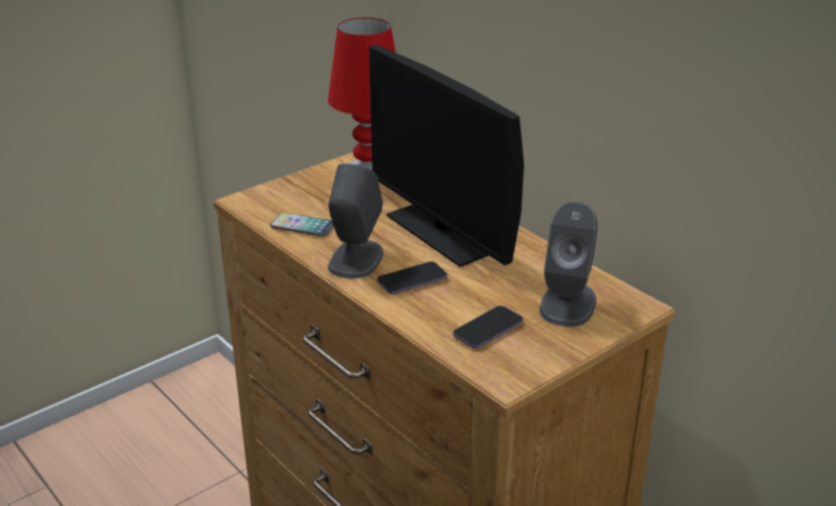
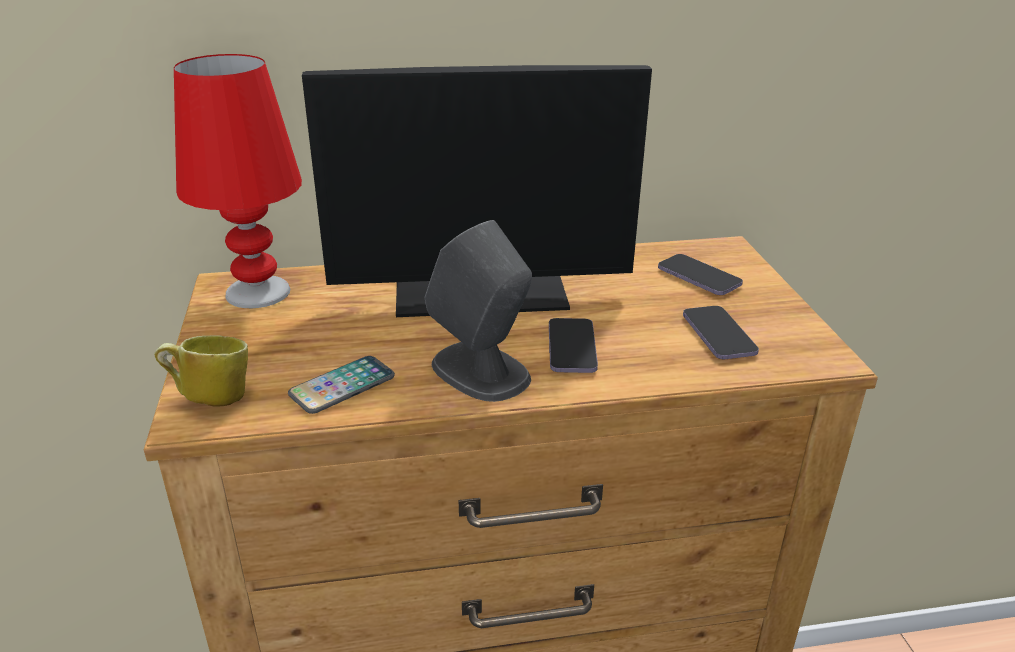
camera: 60 degrees left, 0 degrees up
(261, 198) = (211, 398): none -> mug
(568, 304) = (699, 277): grey speaker -> phone

